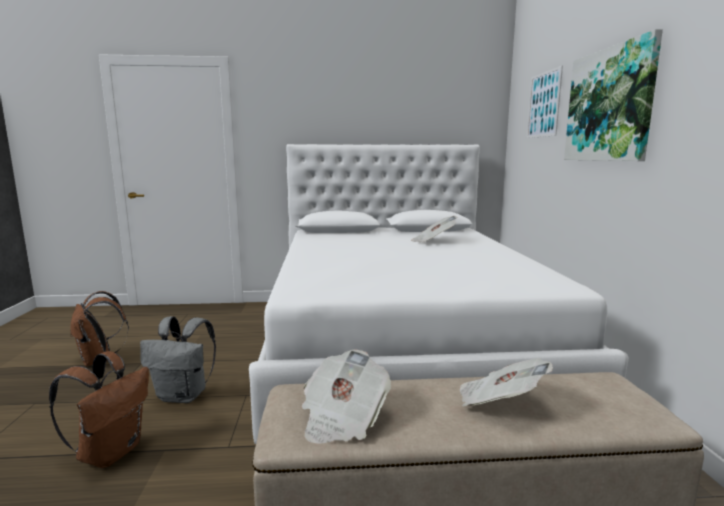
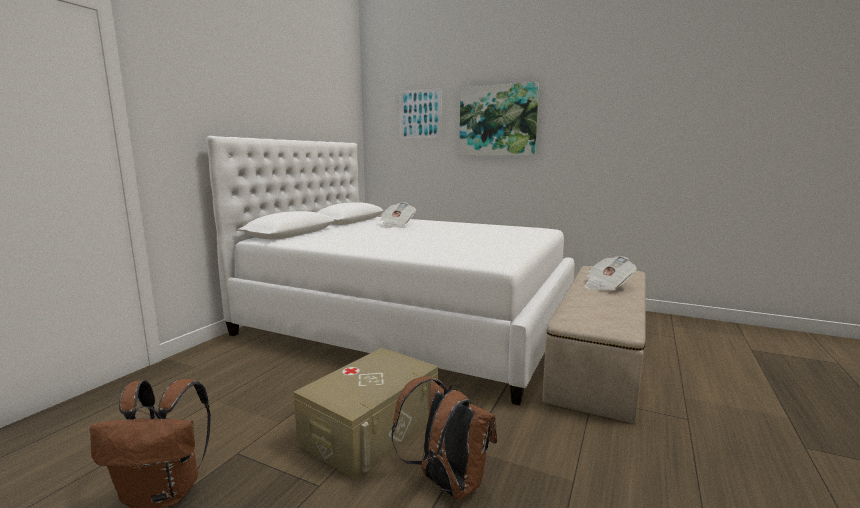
camera: 60 degrees left, 0 degrees up
(184, 395) = (371, 428): grey backpack -> beige storage box
(342, 418) = (609, 315): newspaper -> none

